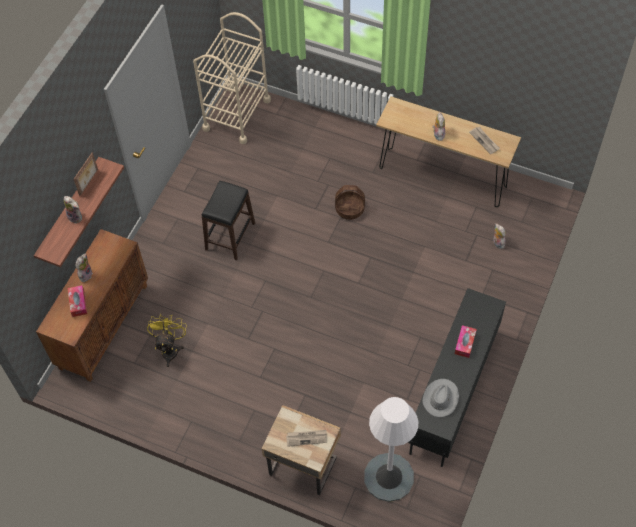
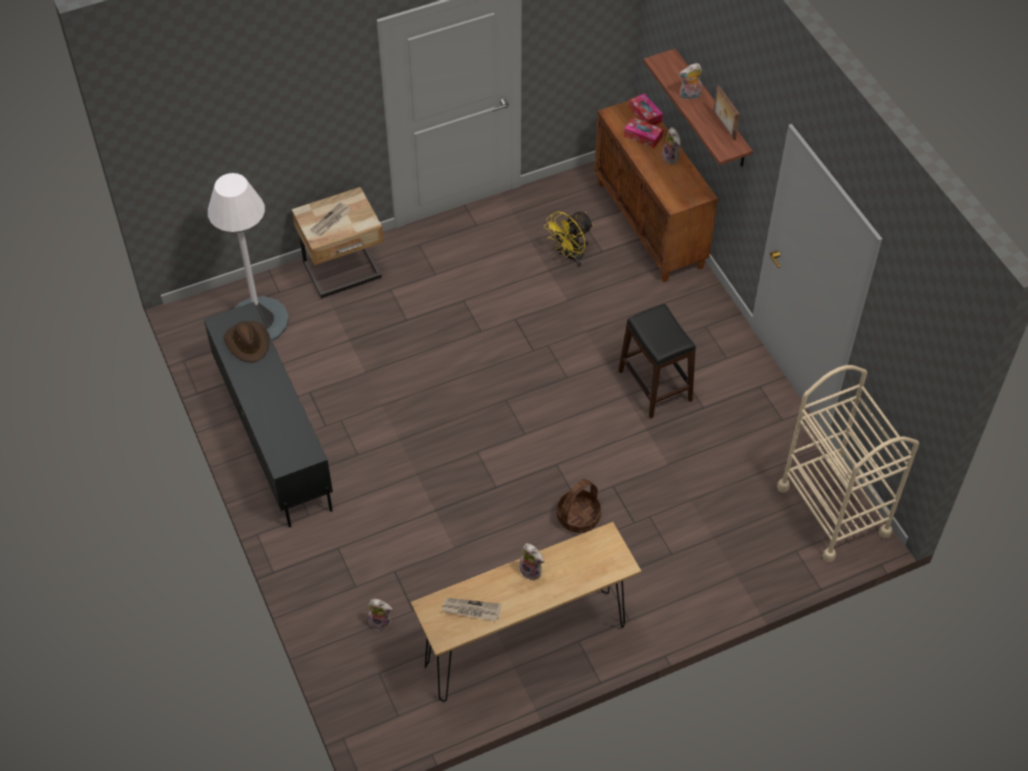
camera: 130 degrees right, 5 degrees down
(170, 348) = (570, 256): yellow fan -> yellow fan turned 90 degrees clockwise
(440, 398) = (248, 342): grey hat -> brown hat
(465, 343) = (274, 406): tissue box -> tissue box (645, 115)

